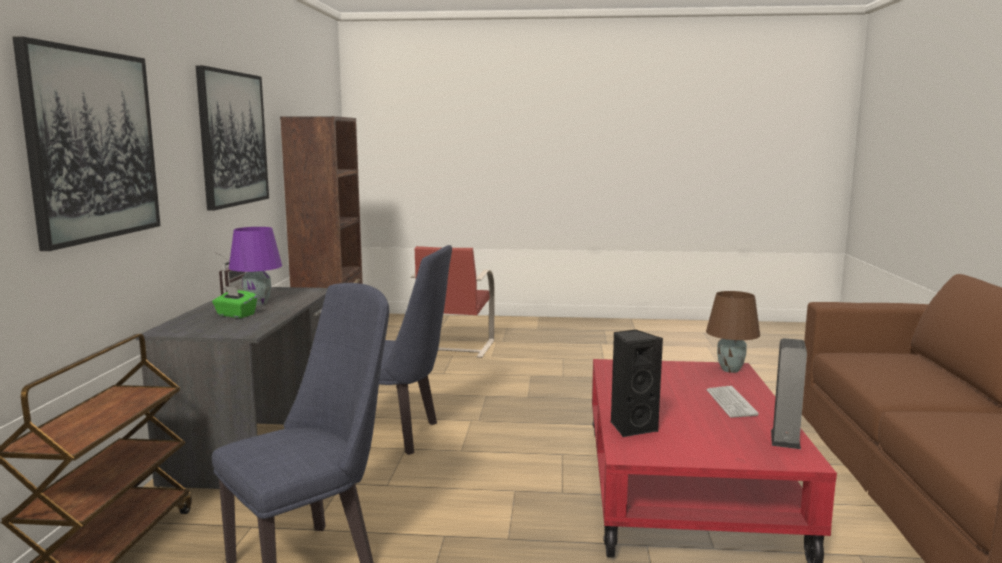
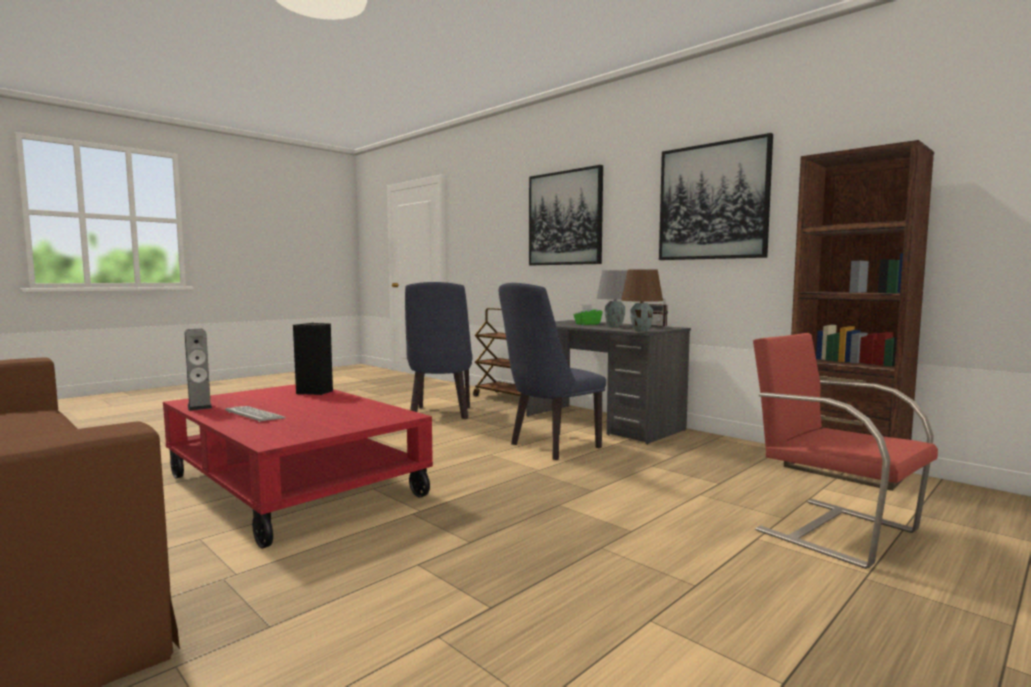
camera: 130 degrees right, 5 degrees down
(258, 303) = (614, 326): purple table lamp -> grey table lamp
(729, 370) = (276, 438): brown table lamp -> brown table lamp (641, 330)

